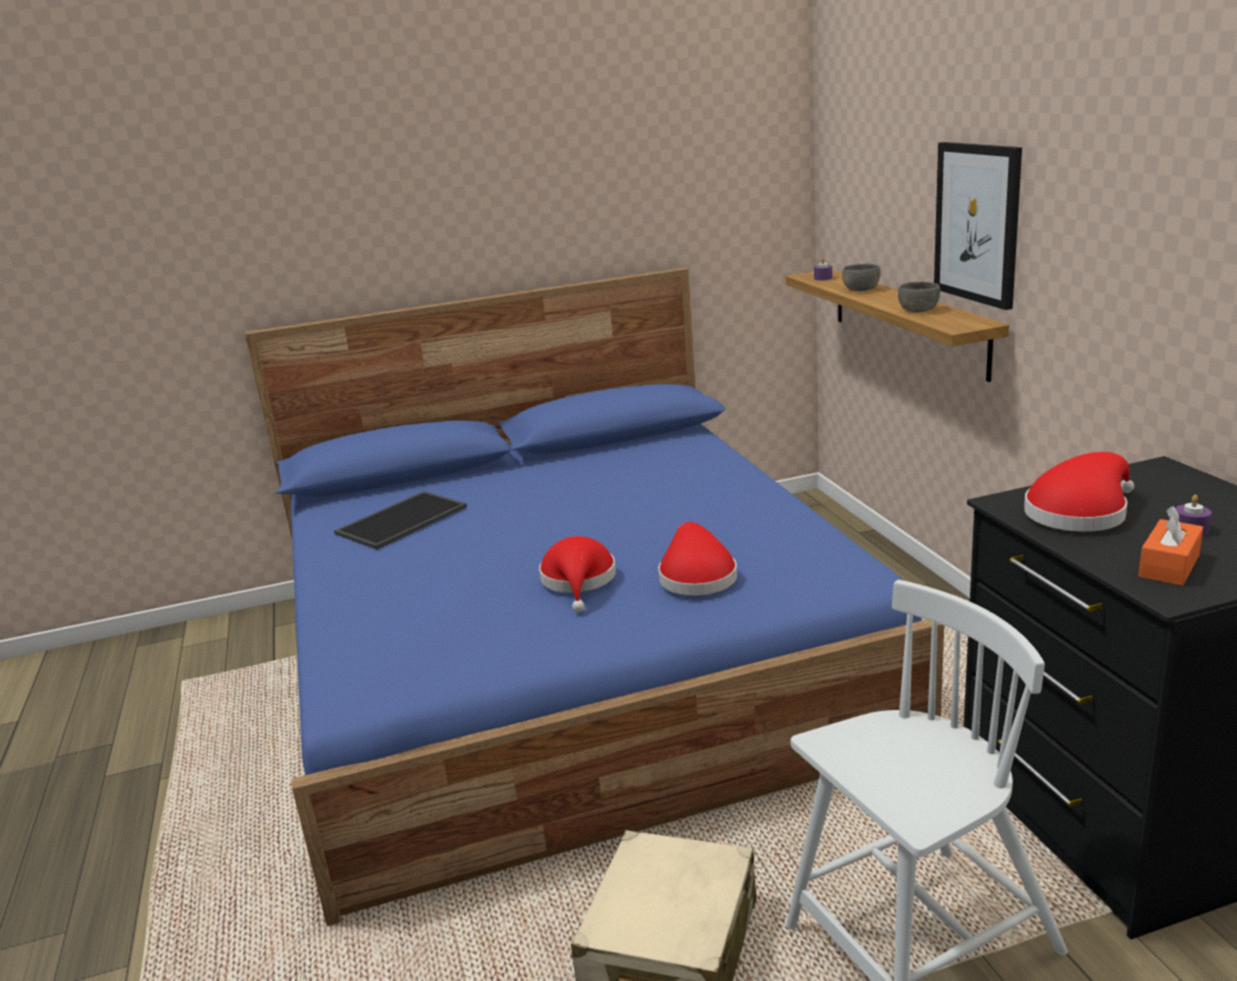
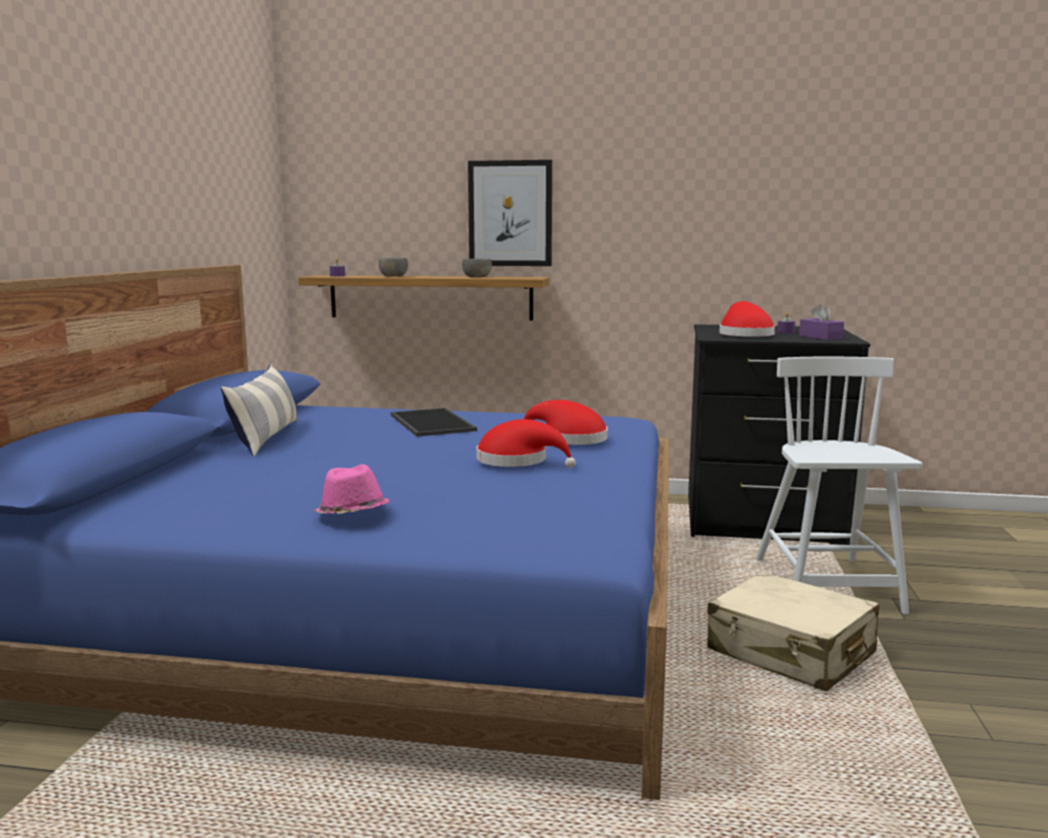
camera: 65 degrees left, 10 degrees down
(364, 576) = (352, 515): none -> pink hat
(401, 519) = (235, 491): tray -> tray (430, 422)
(563, 466) = (266, 437): none -> pillow
(1169, 566) = (820, 337): orange tissue box -> purple tissue box

